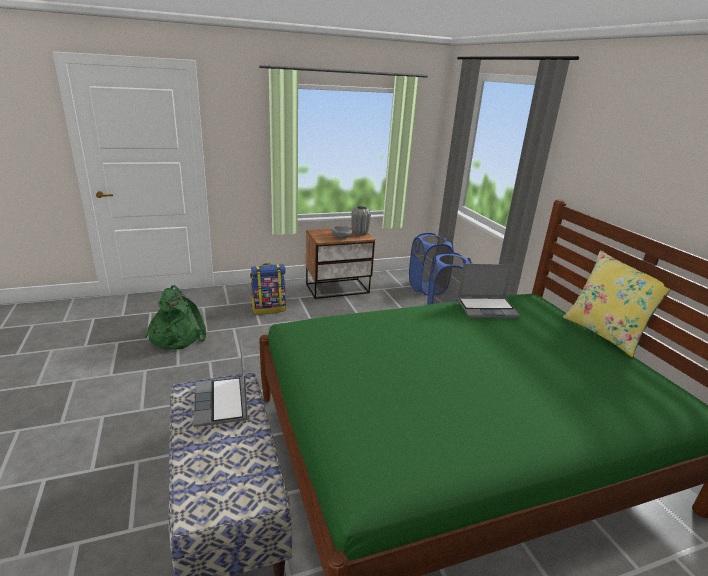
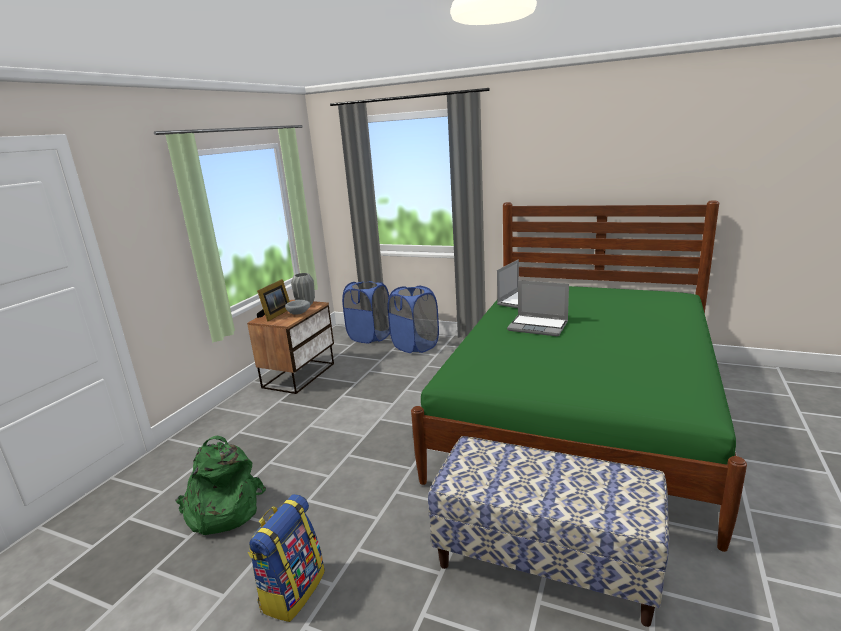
camera: 45 degrees left, 5 degrees down
(222, 403) = (495, 466): laptop -> laptop (538, 326)
(269, 308) = (269, 426): backpack -> backpack (292, 590)
(329, 232) = (275, 314): none -> picture frame
(604, 333) = (590, 284): yellow pillow -> none

